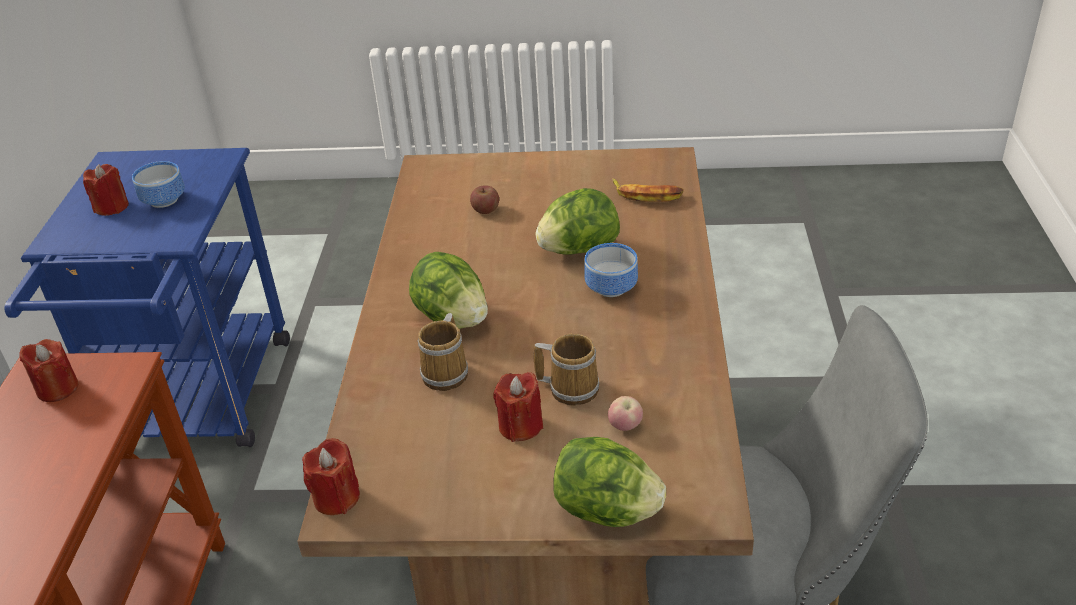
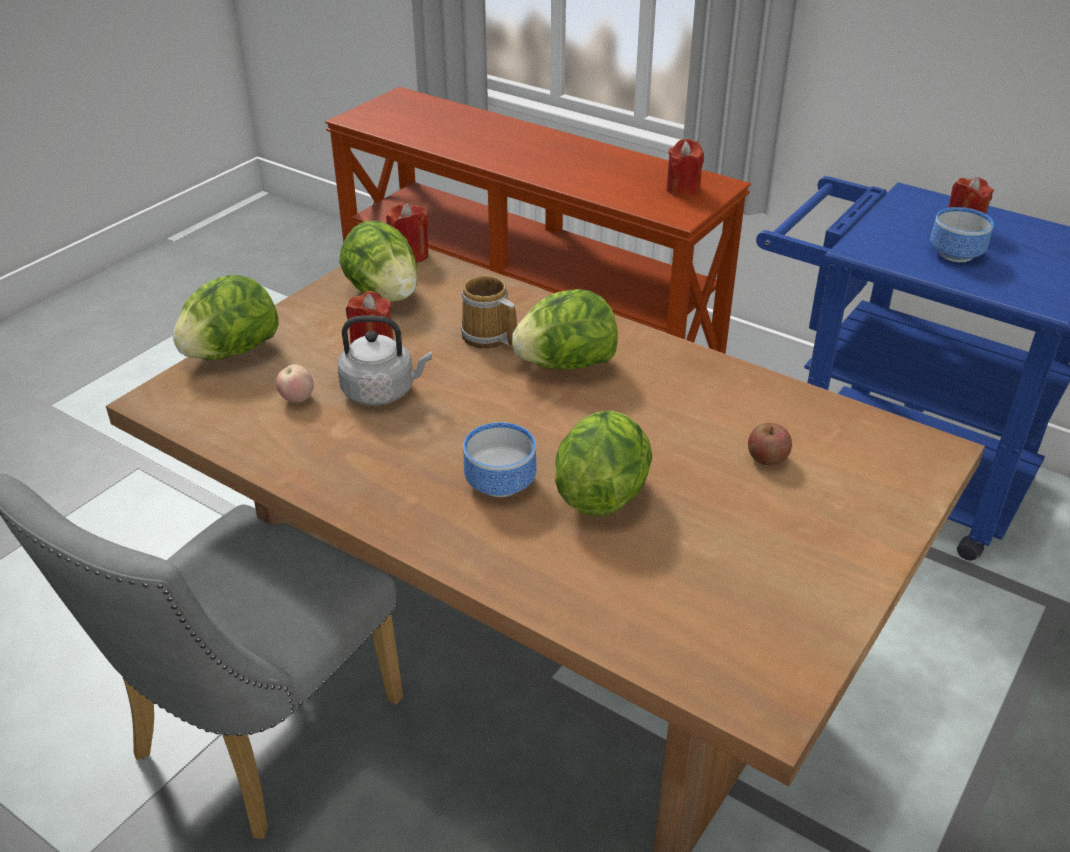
camera: 120 degrees right, 0 degrees up
(427, 471) = (383, 294): none -> lettuce
(571, 387) = (382, 392): mug -> grey kettle
(647, 195) = (677, 618): banana -> none

